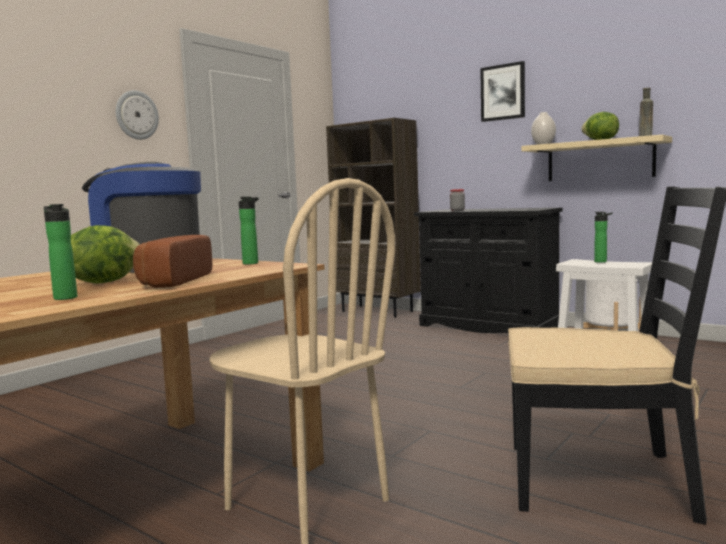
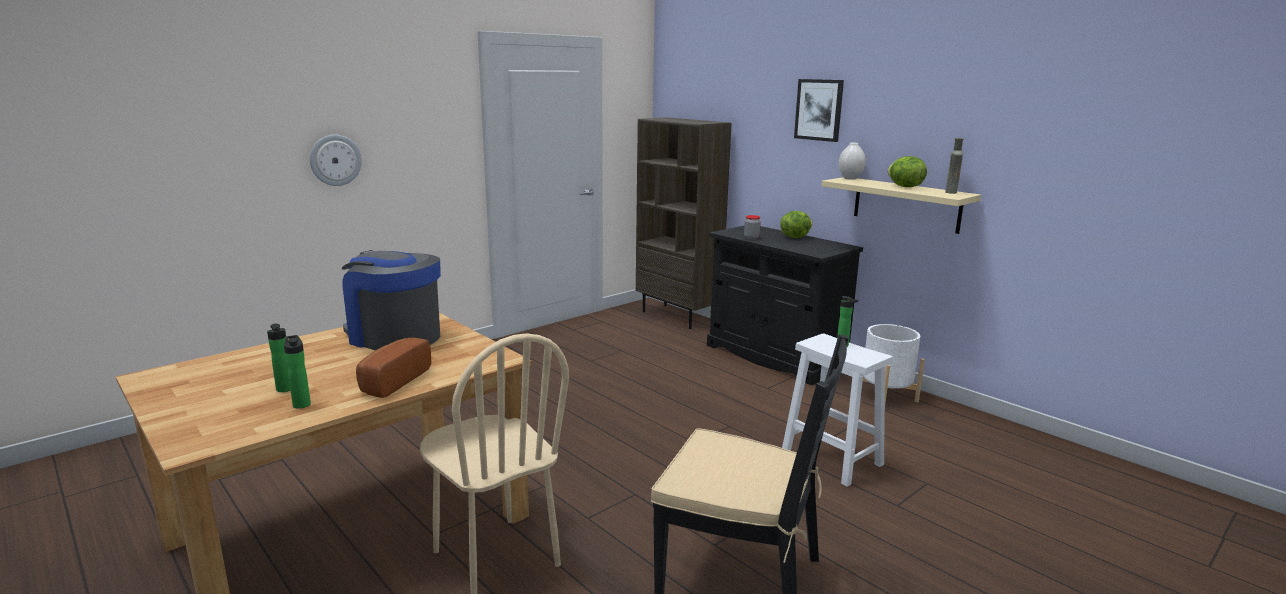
camera: 10 degrees right, 10 degrees up
(104, 282) = (343, 373): lettuce -> lettuce (794, 237)
(136, 115) = (429, 127): wall clock -> wall clock (335, 160)
(252, 263) = (477, 347): bottle -> bottle (285, 390)

